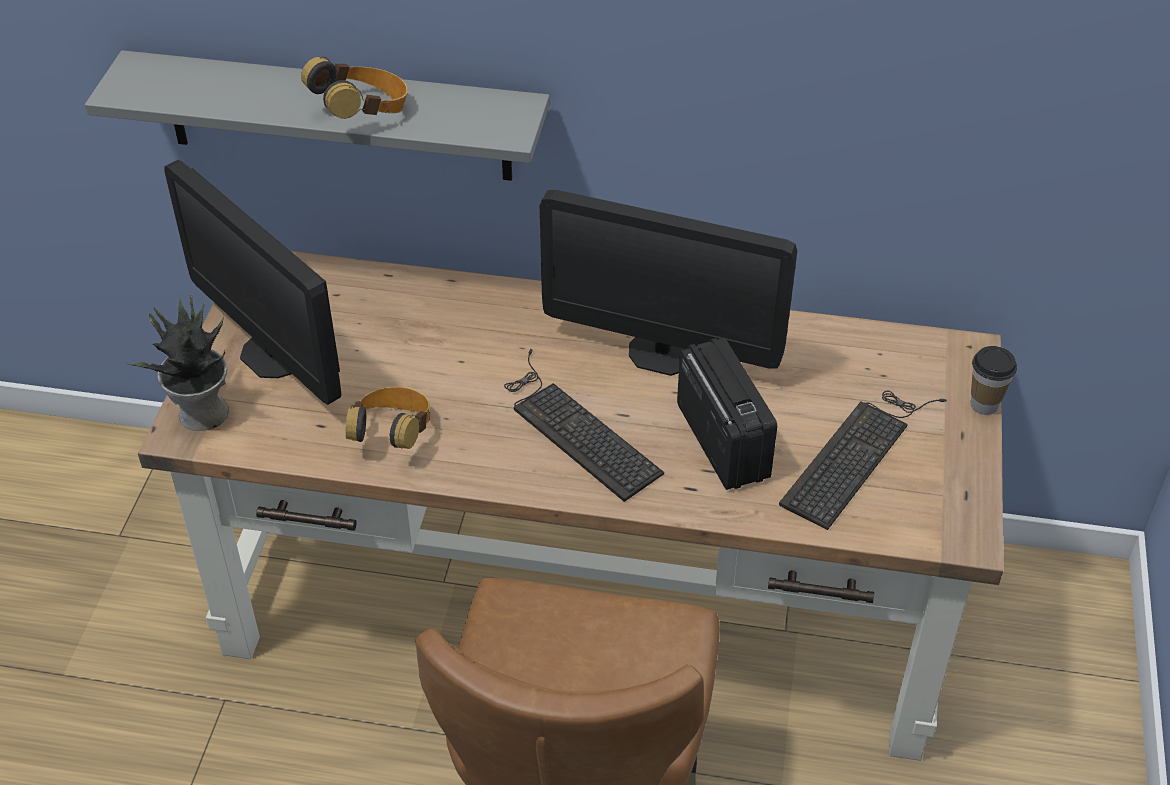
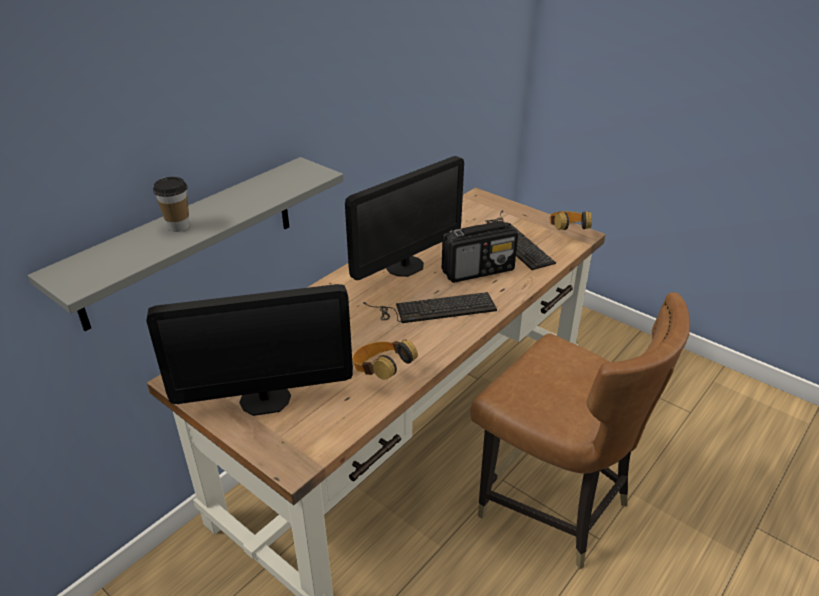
camera: 60 degrees left, 10 degrees down
(202, 414) = (287, 449): potted plant -> none
(363, 113) = (241, 207): headphones -> headphones (567, 232)
(722, 440) = (478, 270): radio -> radio turned 150 degrees clockwise
(984, 405) = (511, 204): cup -> cup (178, 226)

